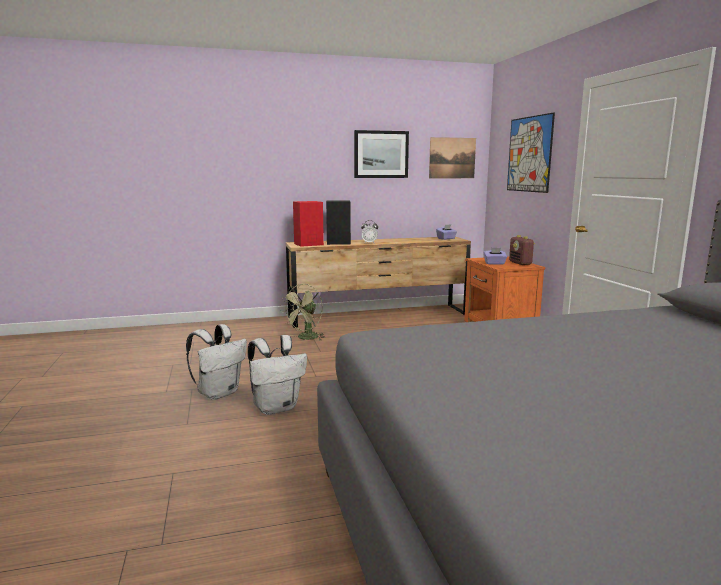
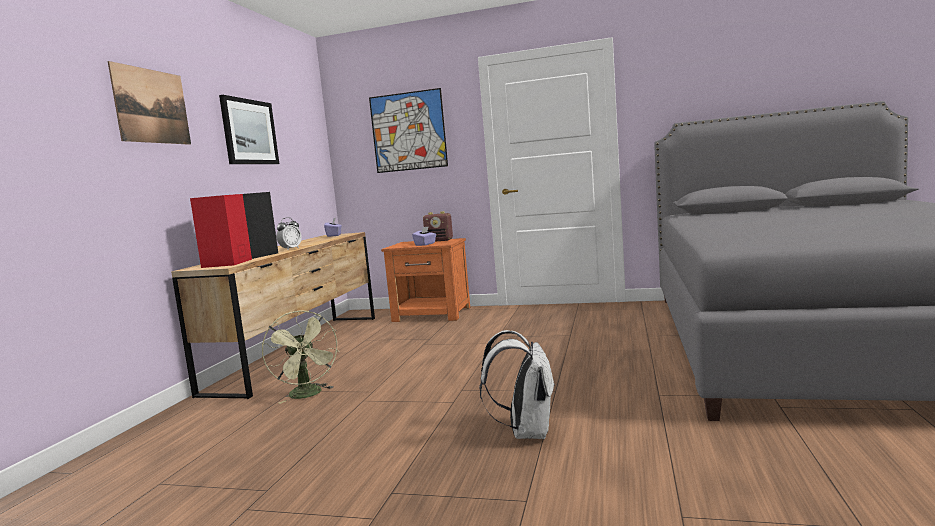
camera: 60 degrees left, 5 degrees down
(219, 393) = (434, 469): white backpack -> none
(452, 158) = (306, 141): picture -> picture (152, 106)

